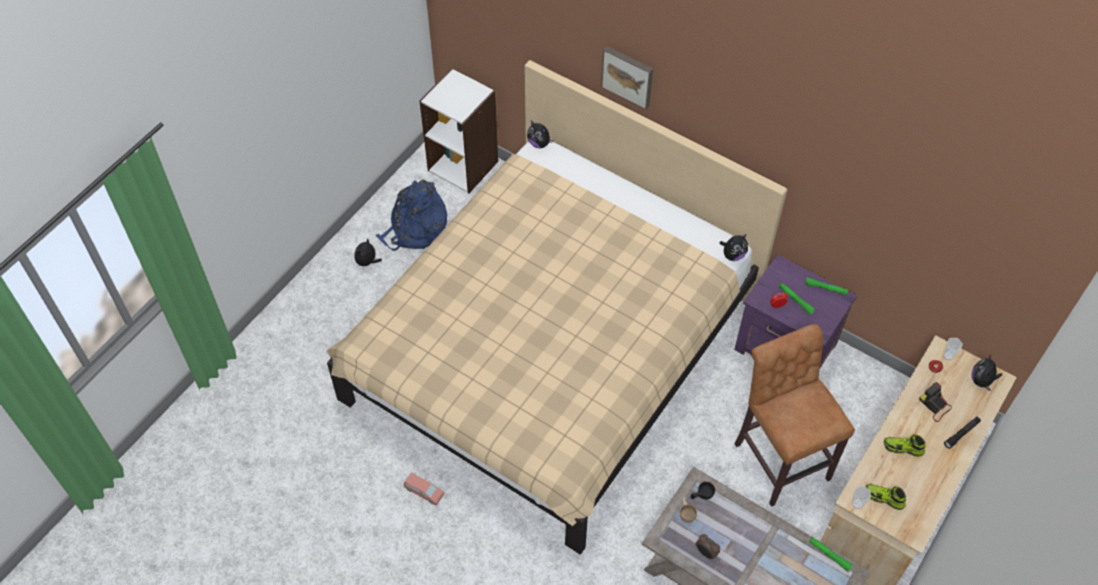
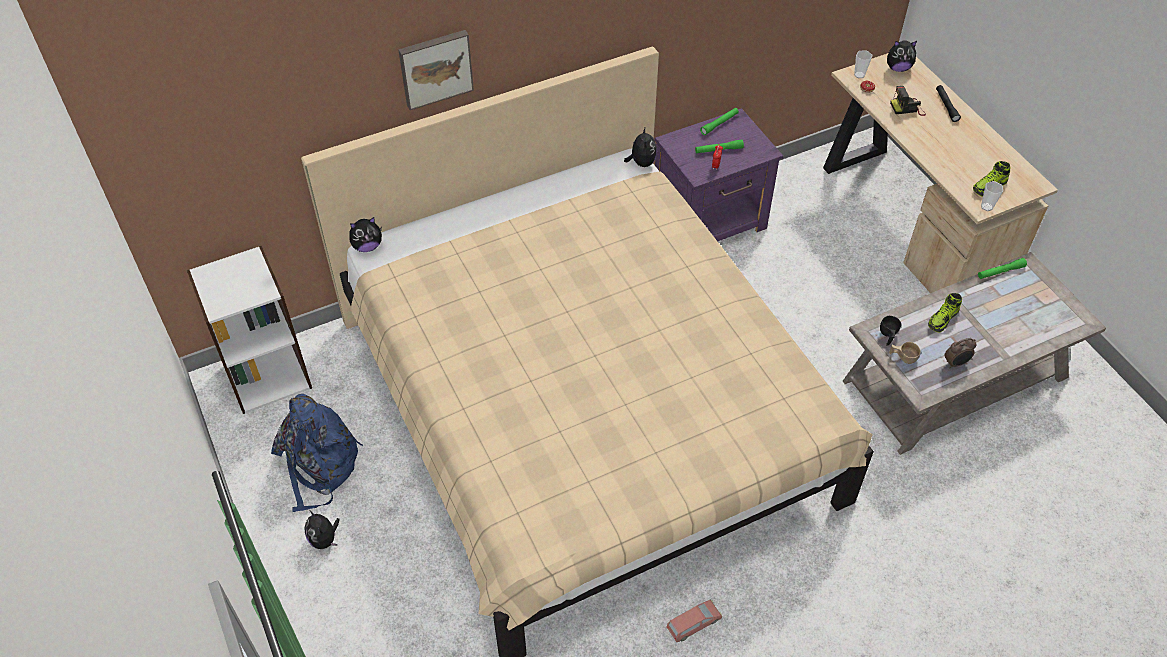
camera: 60 degrees left, 5 degrees down
(779, 457) = (828, 285): brown stool -> none
(903, 448) = (942, 149): shoe -> shoe (943, 319)
(981, 381) = (898, 68): plush toy -> plush toy turned 45 degrees counterclockwise

